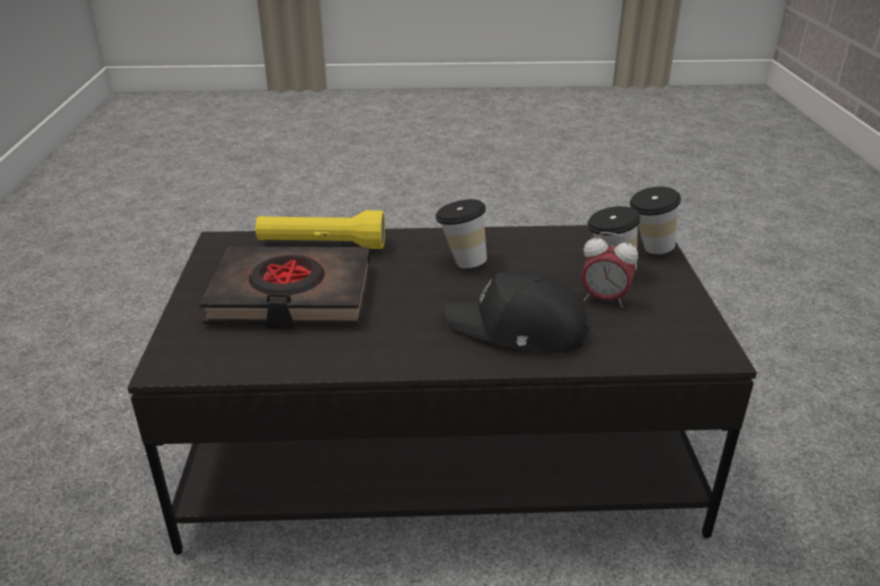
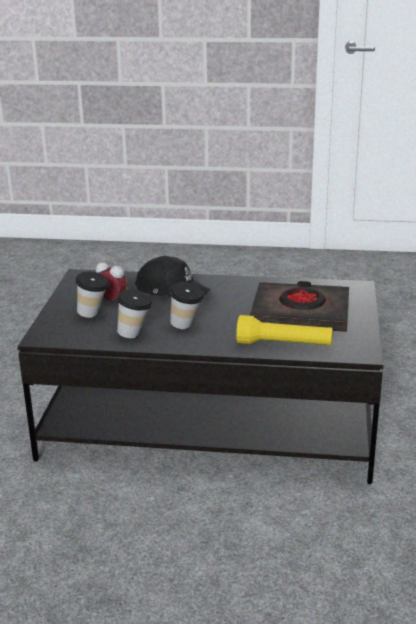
camera: 170 degrees left, 5 degrees down
(648, 249) = (53, 326): cup -> cup (135, 335)

